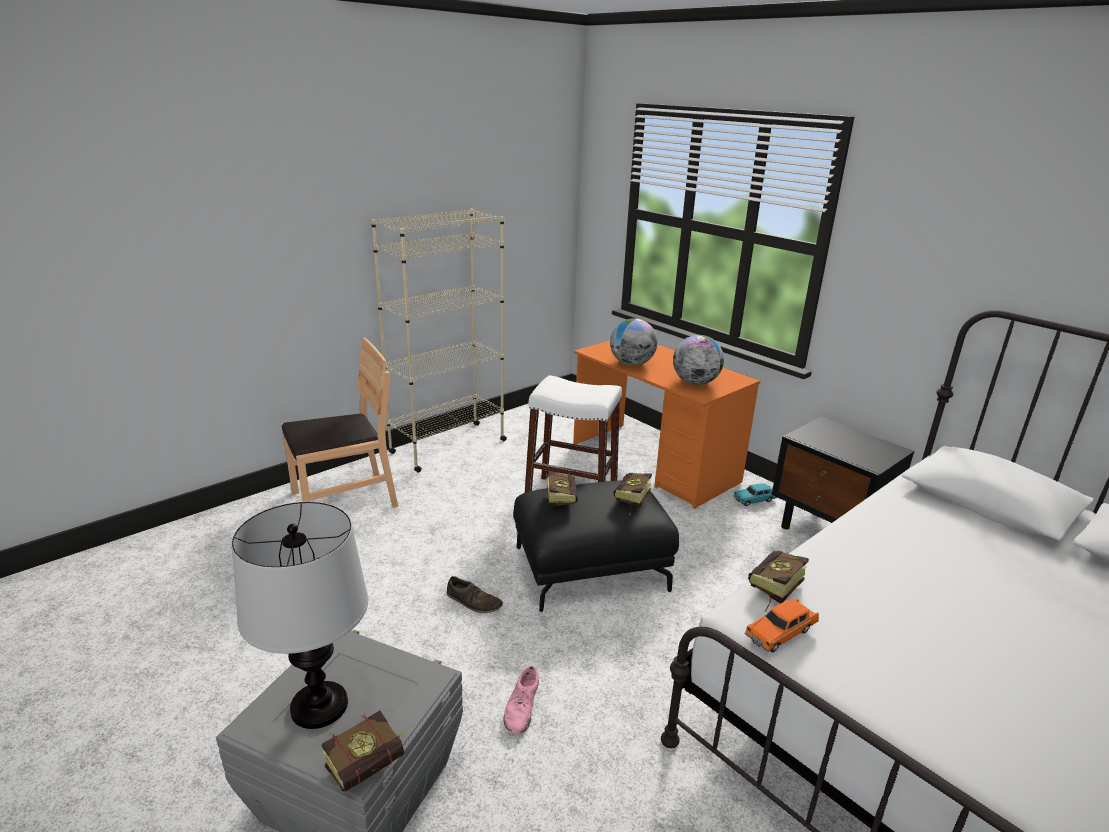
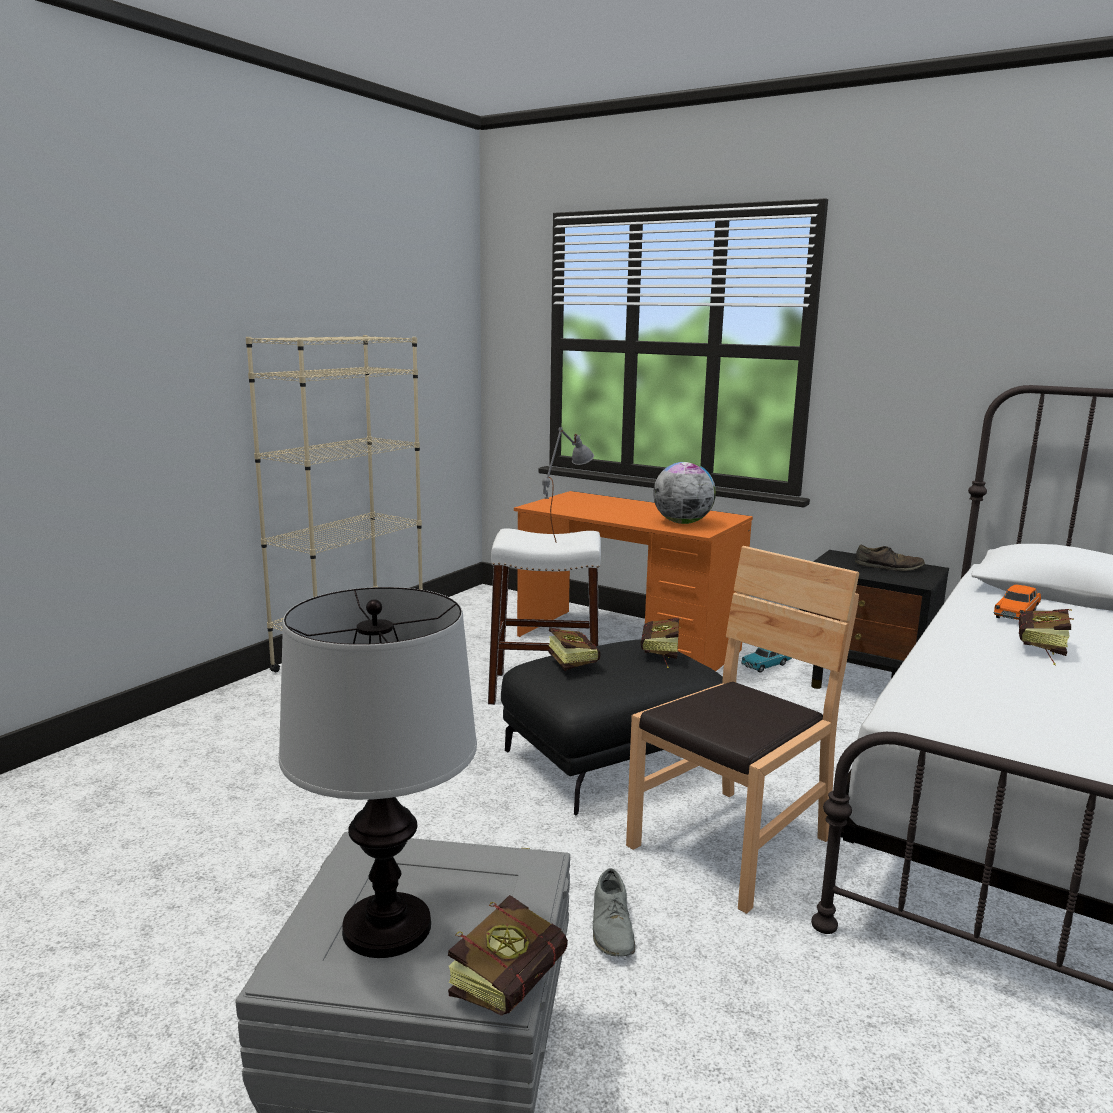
camera: 15 degrees left, 10 degrees down
(344, 500) = (229, 732): brown chair -> brown chair (732, 844)
(474, 602) = (479, 819): brown shoe -> brown shoe (889, 567)
(522, 707) = (612, 927): pink shoe -> grey shoe
(590, 390) = (565, 536): none -> grey table lamp
(631, 364) = (594, 513): globe -> none
(772, 591) = (922, 689): book -> book (1041, 650)
(780, 633) = (968, 723): orange toy car -> orange toy car (1016, 614)

